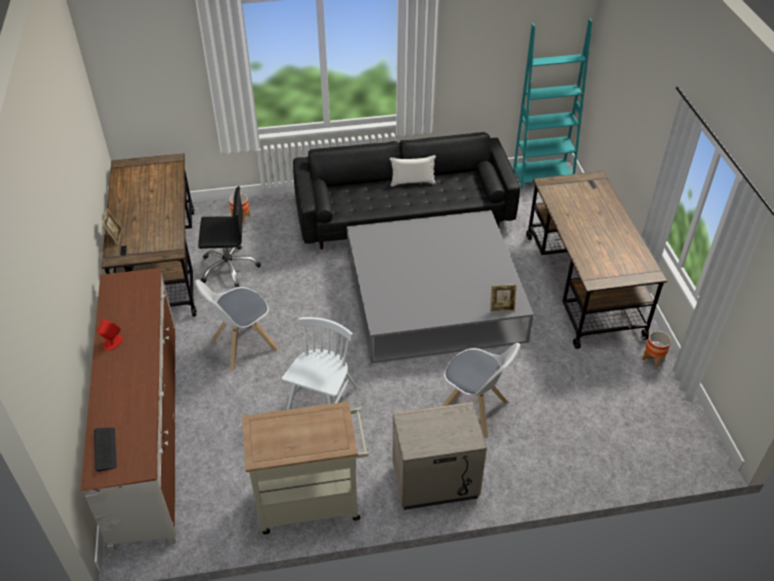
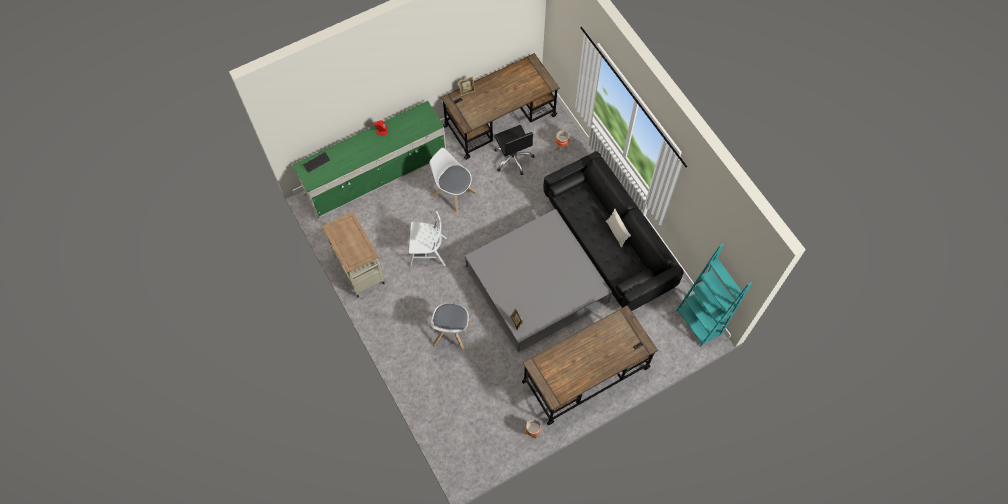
camera: 70 degrees right, 20 degrees up
(147, 434) = (376, 176): brown cabinet -> green cabinet
(435, 482) = (393, 327): beige nightstand -> none

